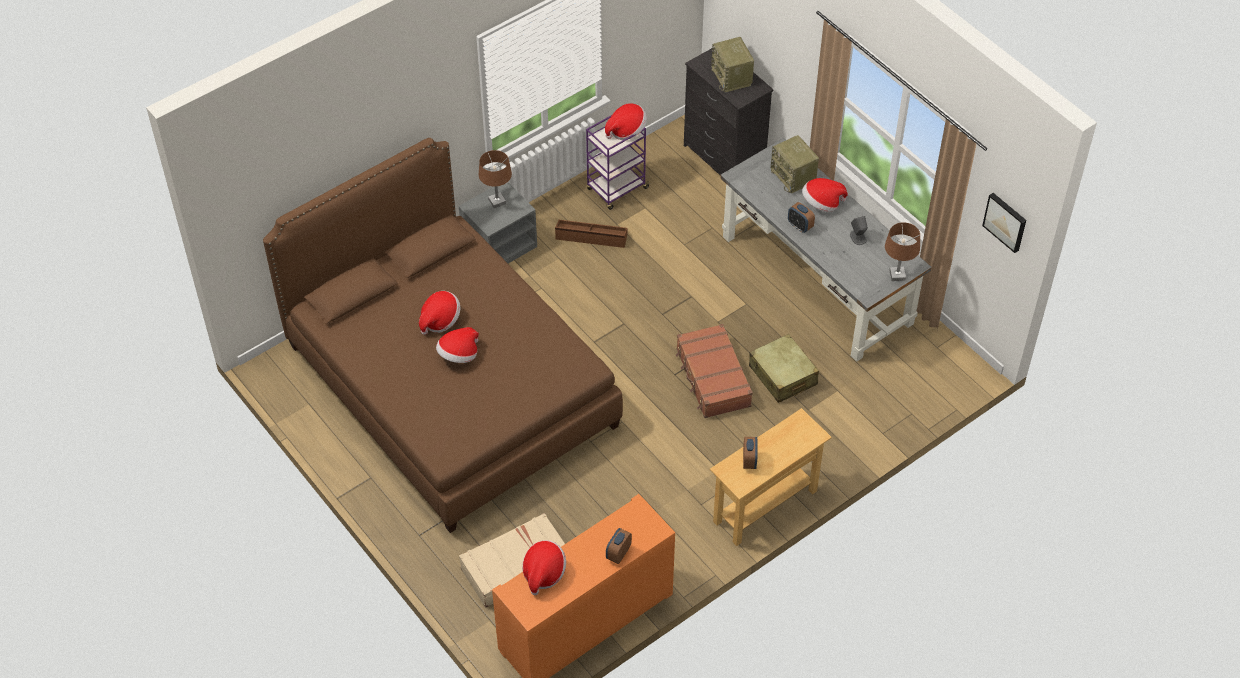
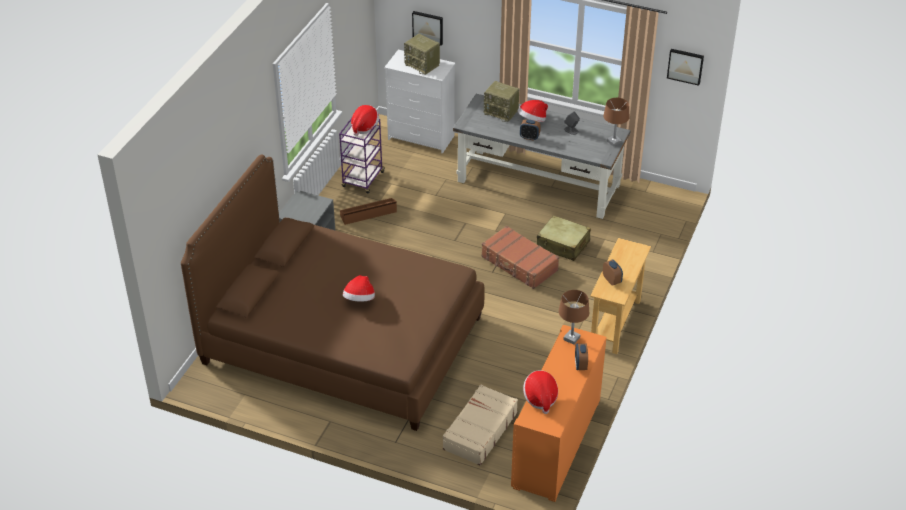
camera: 30 degrees left, 10 degrees down
(440, 320) = (327, 284): hat -> none
(497, 201) = (302, 204): brown table lamp -> brown table lamp (571, 338)
(724, 159) = (421, 138): black dresser -> white dresser
(753, 33) = (428, 27): none -> picture

